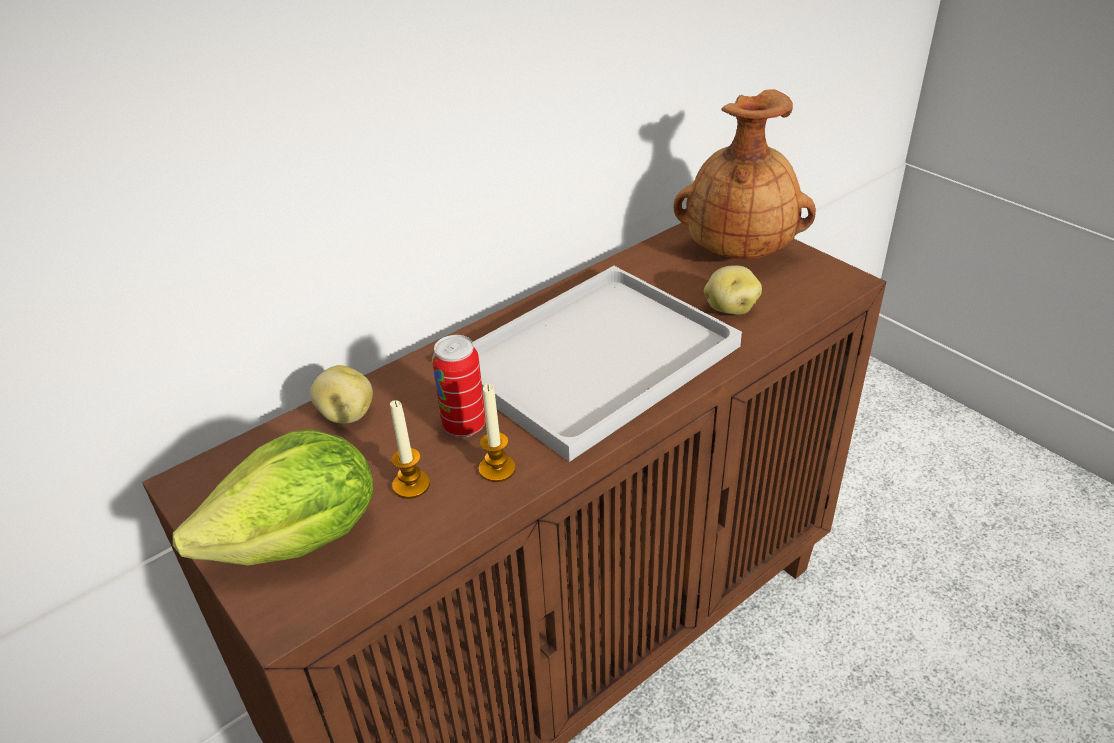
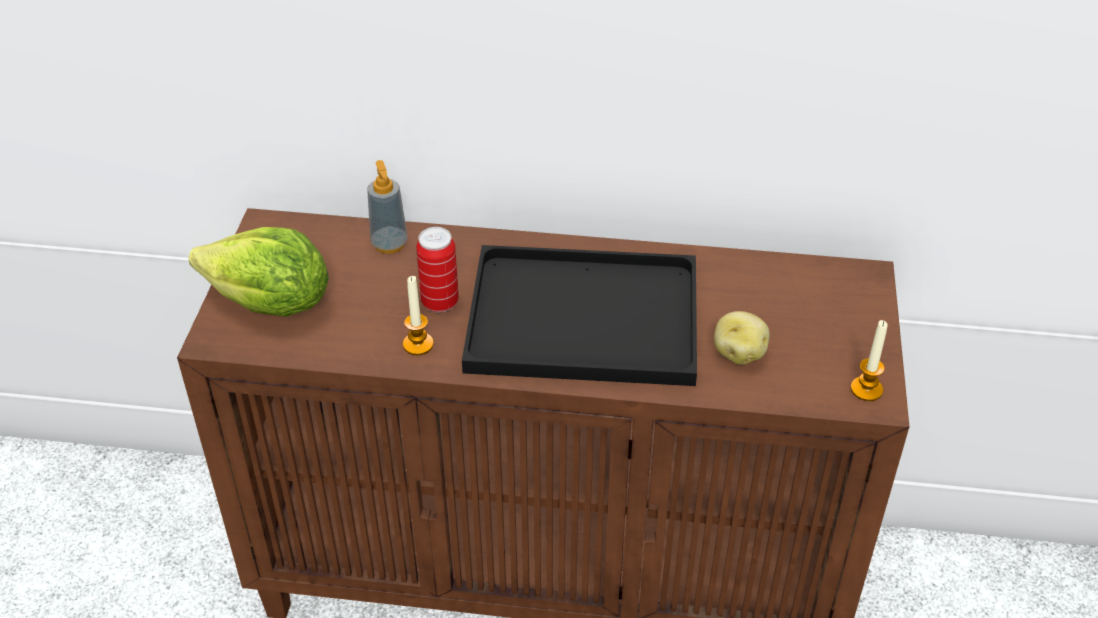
camera: 45 degrees right, 5 degrees up
(345, 415) = (389, 244): potato -> soap dispenser
(411, 485) = (362, 316): candle -> candle (866, 389)
(592, 362) = (578, 320): white tray -> black tray
(739, 251) = (830, 313): brown vase -> none

